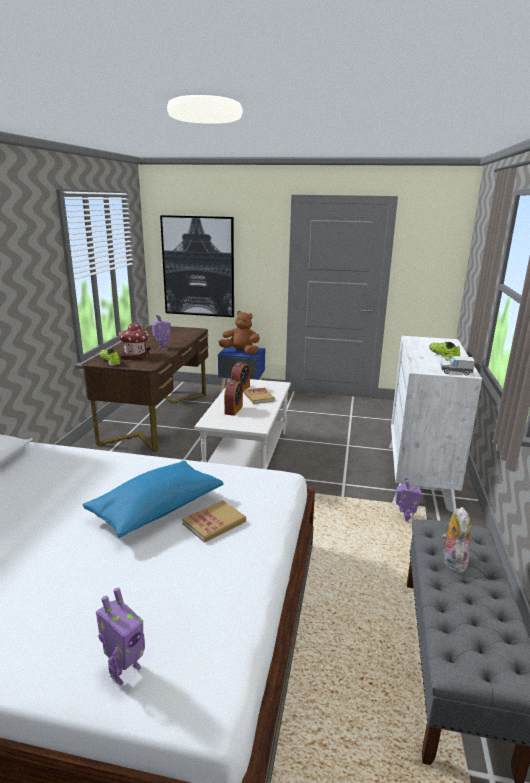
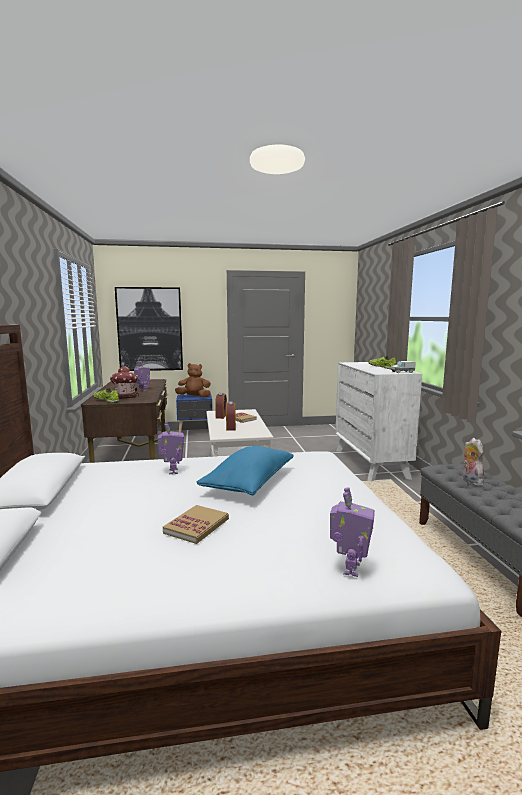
camera: 20 degrees left, 10 degrees down
(214, 523) = (304, 482): book -> book (197, 526)
(404, 518) = (383, 488): toy robot -> toy robot (172, 471)

